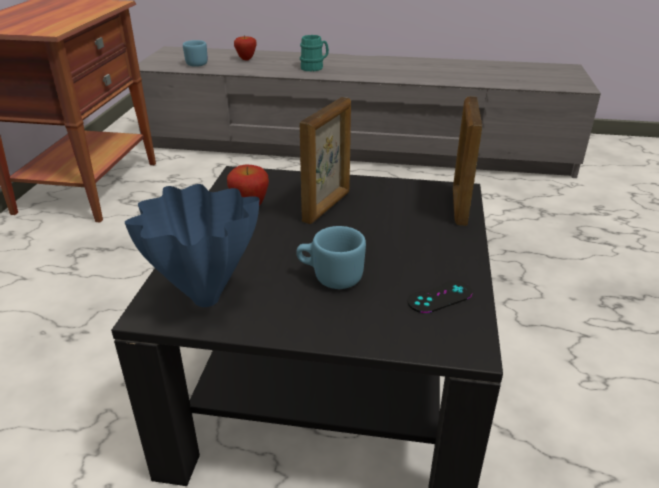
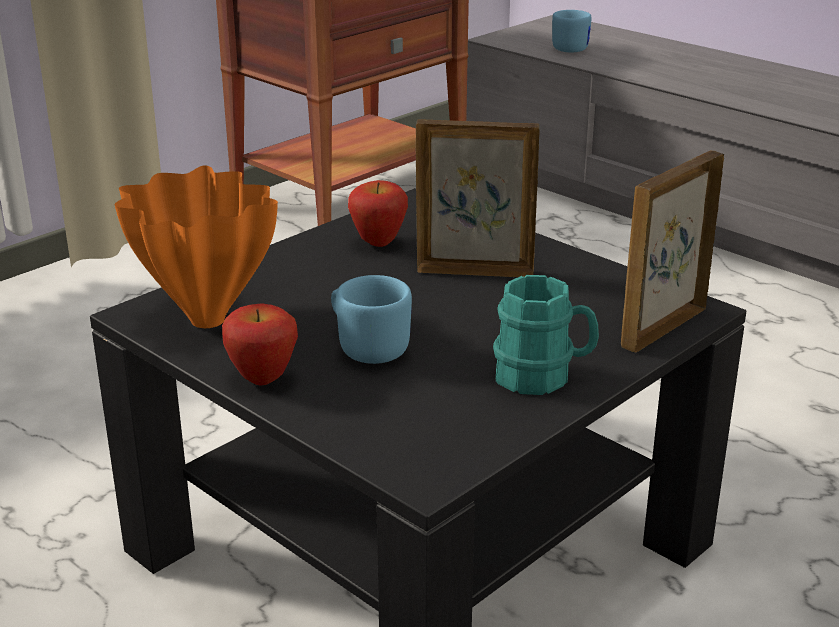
camera: 35 degrees right, 5 degrees down
(204, 299) = (204, 320): blue vase -> orange vase
(246, 59) = (655, 55): apple -> apple (263, 379)
(315, 67) = (752, 88): turquoise mug -> turquoise mug (543, 377)
(327, 206) = (474, 271): picture frame -> picture frame turned 150 degrees counterclockwise
(440, 297) = (469, 415): black game controller -> none

